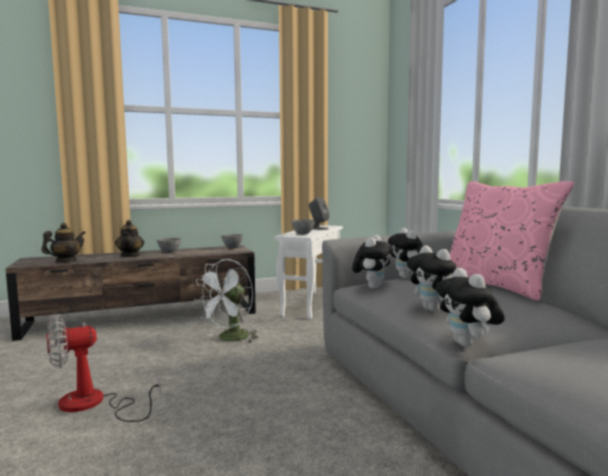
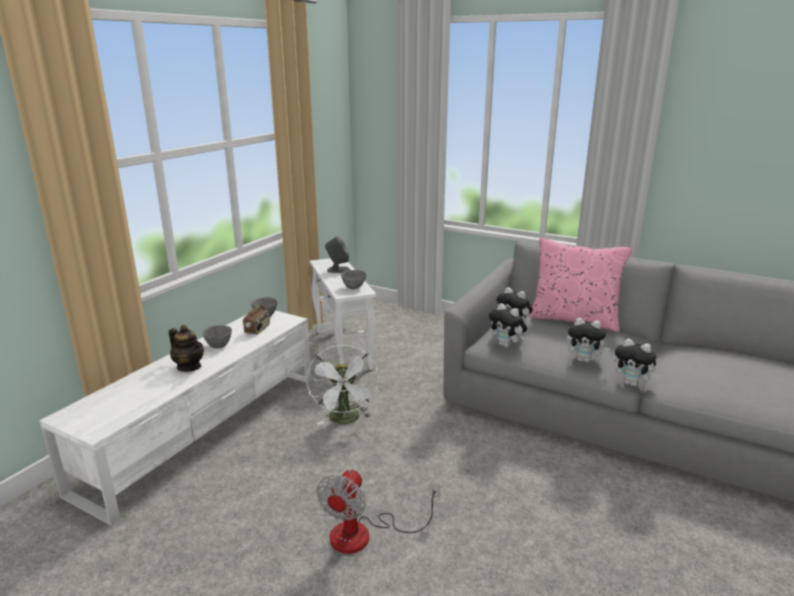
camera: 40 degrees left, 15 degrees up
(65, 261) = (136, 404): teapot -> none
(145, 317) = (206, 429): brown tv stand -> white tv stand
(209, 251) = (258, 330): none -> radio
(372, 287) = (506, 345): plush toy -> plush toy turned 150 degrees clockwise

